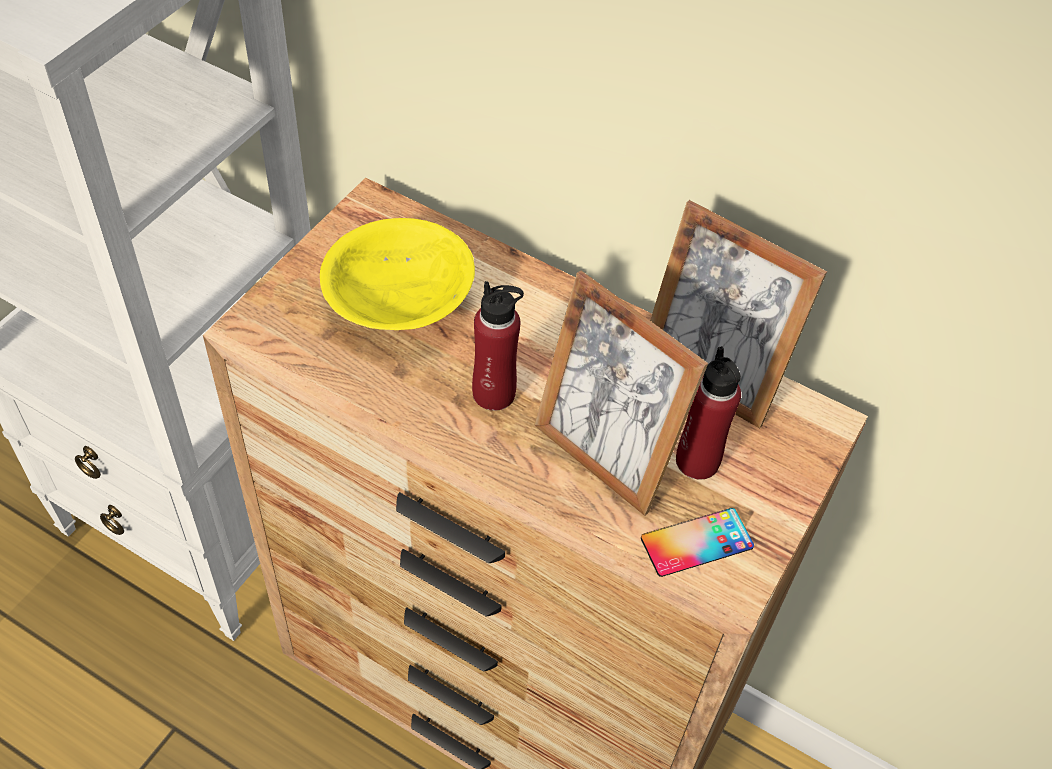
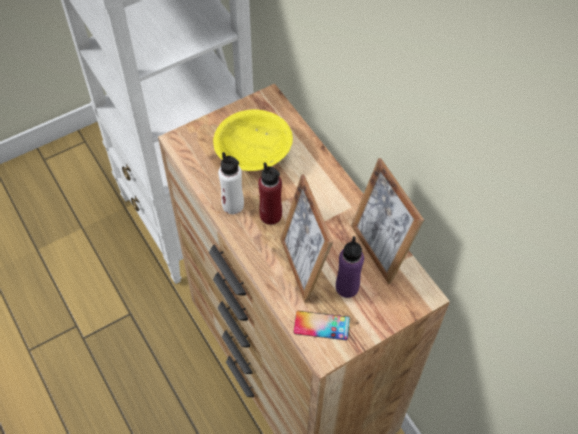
camera: 30 degrees right, 5 degrees up
(416, 401) = (233, 205): none -> white bottle
(697, 461) = (347, 287): red bottle -> purple bottle

